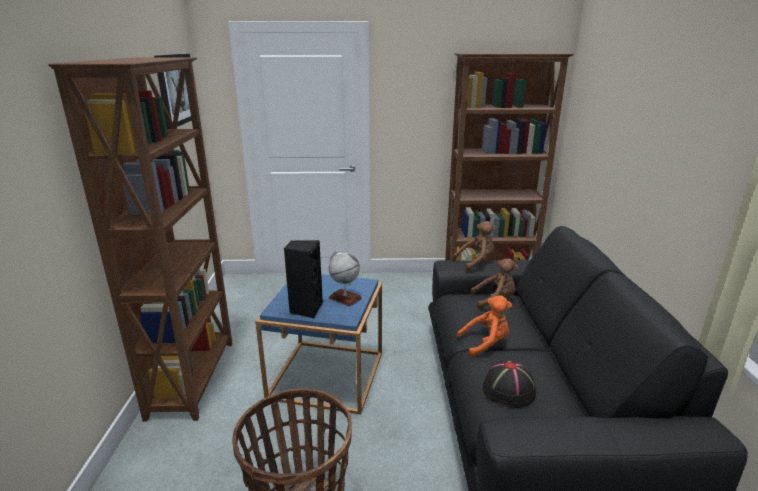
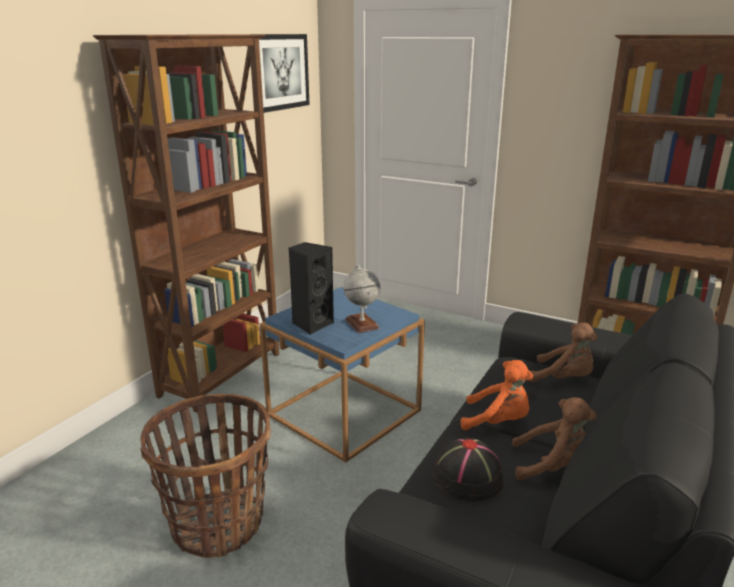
camera: 30 degrees right, 0 degrees up
(476, 262) = (567, 324): brown plush toy -> brown plush toy (552, 466)

